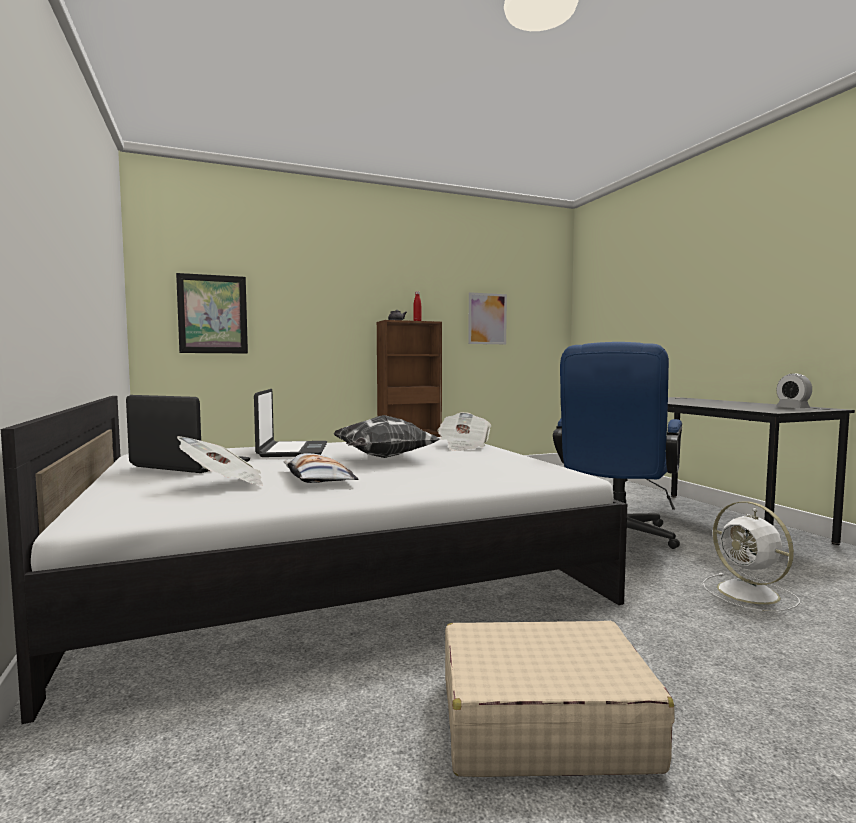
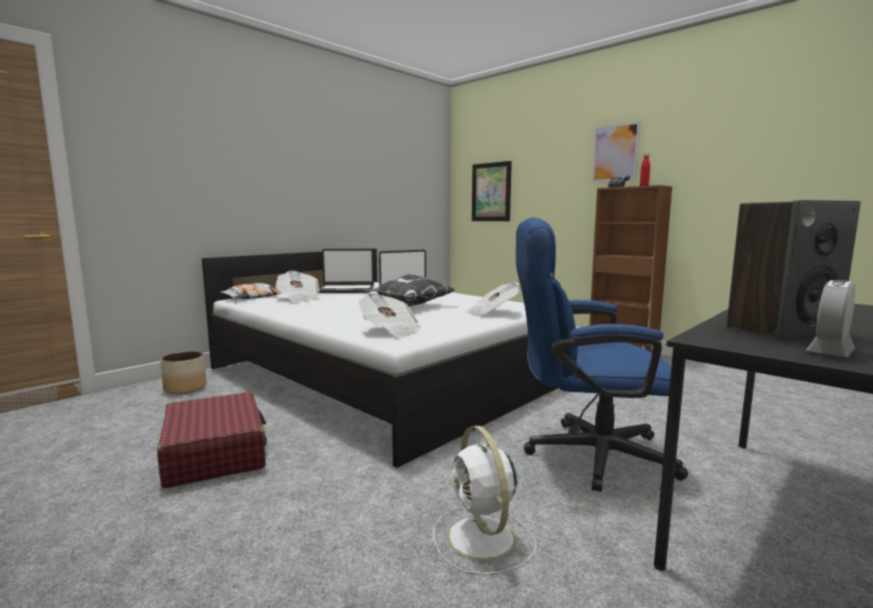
camera: 65 degrees right, 5 degrees up
(130, 769) = (184, 388): none -> planter
(190, 465) = (346, 290): laptop -> laptop turned 90 degrees clockwise
(317, 479) = (328, 306): pillow -> pillow (252, 297)
(487, 318) = (761, 174): picture -> picture (615, 153)
(521, 473) = (390, 331): none -> newspaper
(542, 722) = (215, 453): beige suitcase -> red suitcase
(743, 406) = (781, 331): none -> speaker
(750, 594) = (482, 539): white fan -> white fan turned 60 degrees counterclockwise

